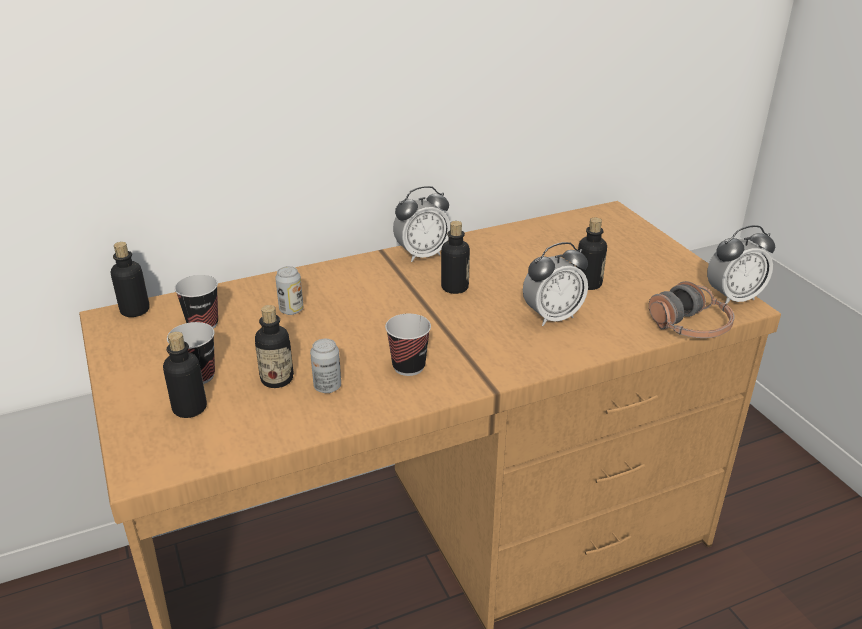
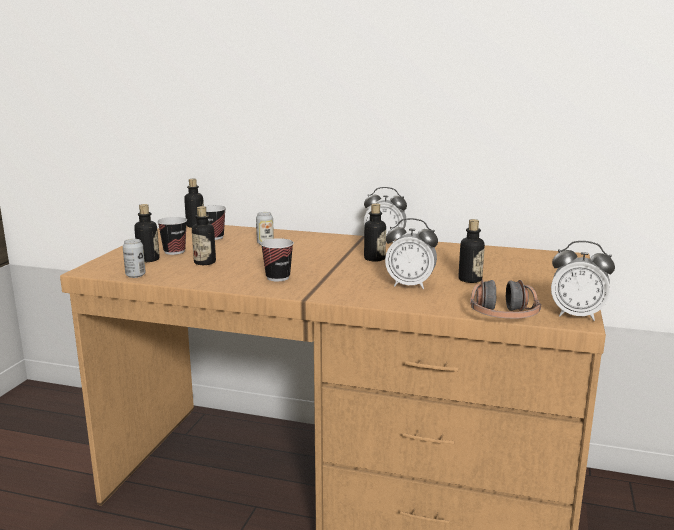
camera: 40 degrees right, 15 degrees down
(327, 387) = (221, 271): can -> can (135, 275)

